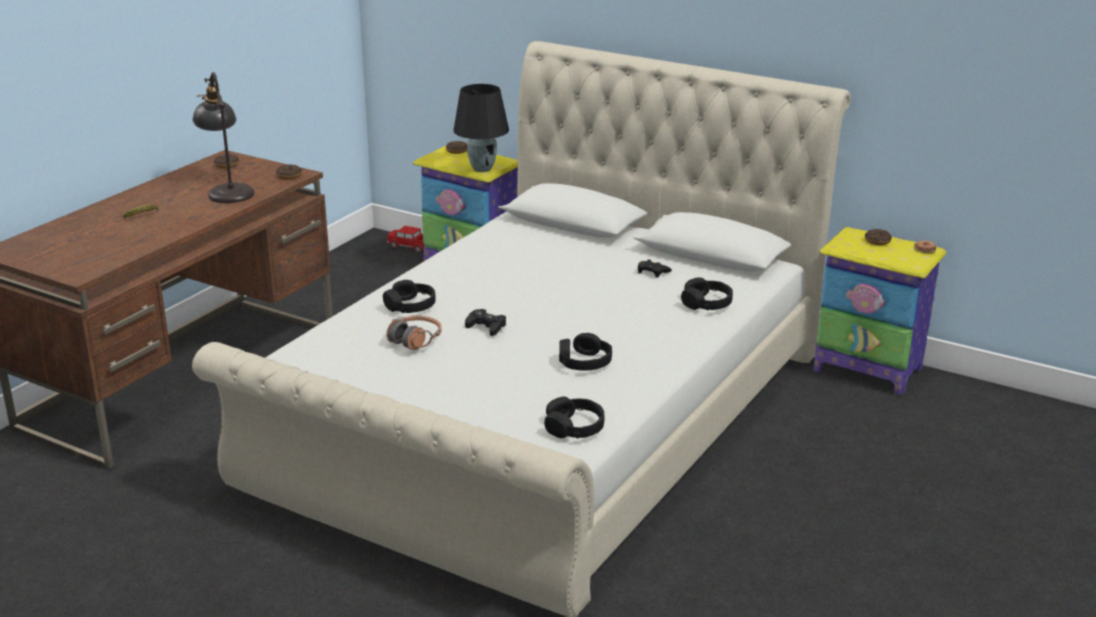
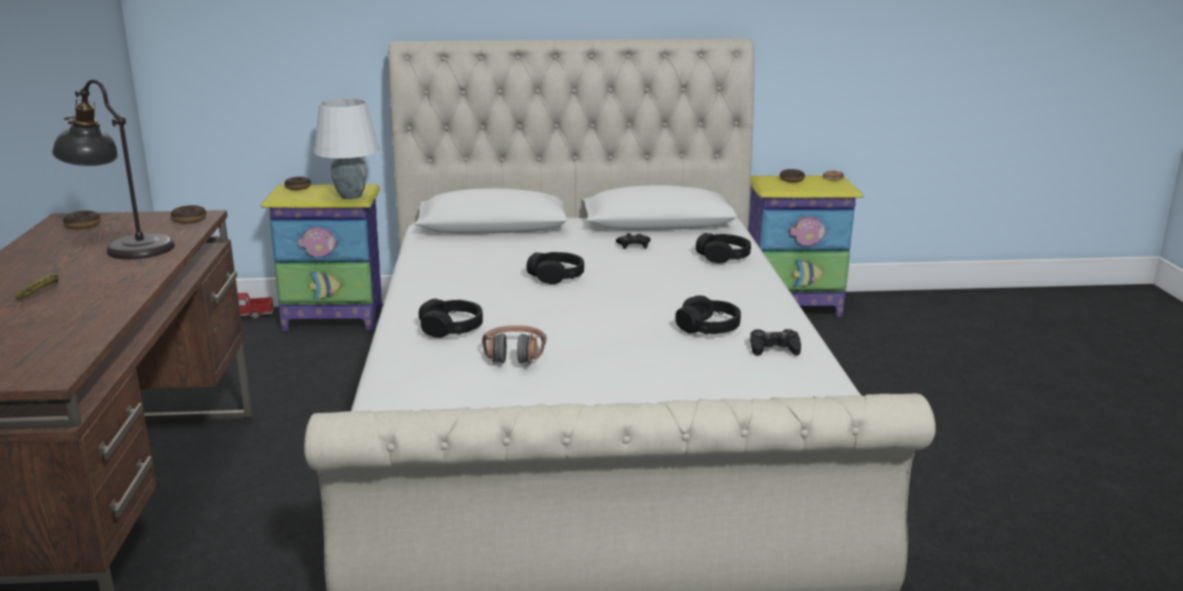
camera: 35 degrees left, 5 degrees down
(482, 168) = (350, 196): black table lamp -> white table lamp
(486, 327) = (565, 324): black game controller -> black game controller (774, 348)
(574, 427) = (801, 382): black headphones -> black headphones (556, 276)

